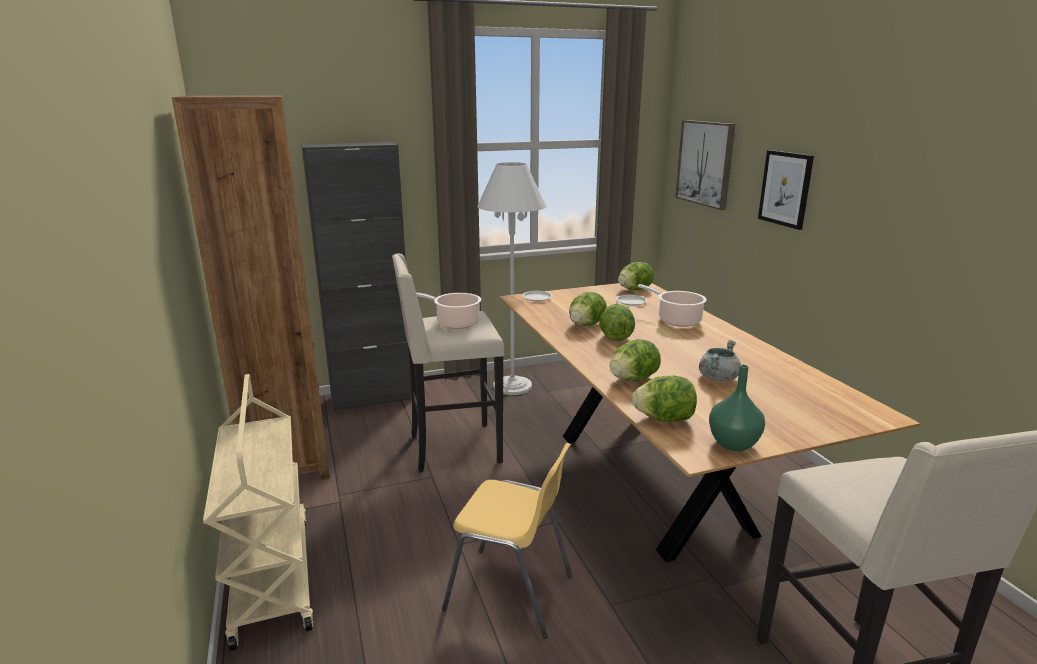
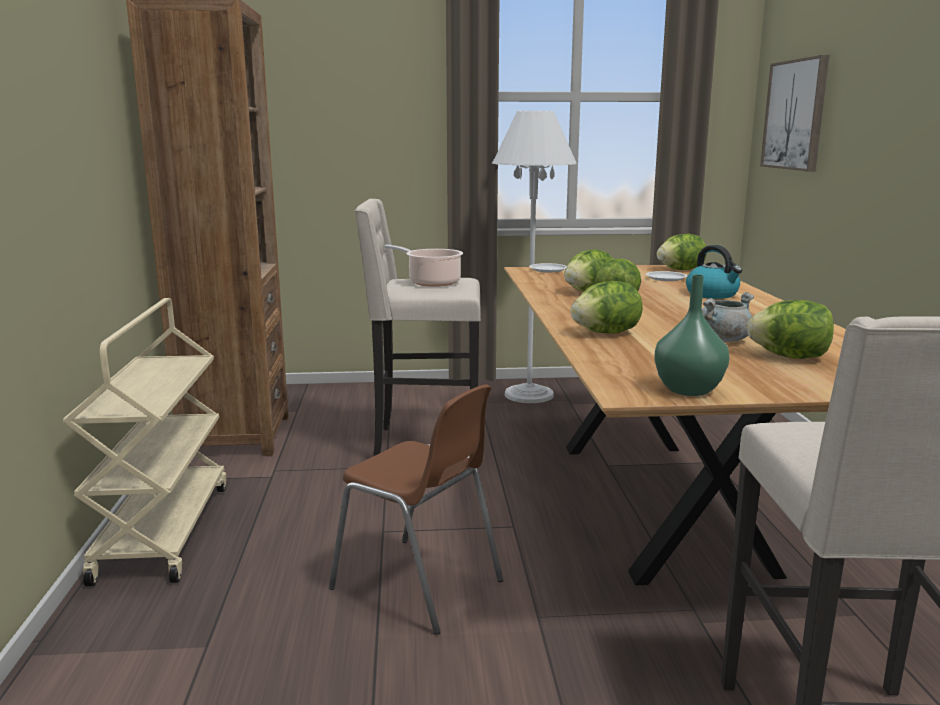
camera: 15 degrees right, 5 degrees down
(372, 398) = (359, 391): black cabinet -> none
(511, 593) = (419, 585): yellow chair -> brown chair
(664, 419) = (614, 364): lettuce -> lettuce (789, 357)
(676, 320) = (713, 294): cooking pot -> kettle
(785, 188) = (883, 127): picture -> none

